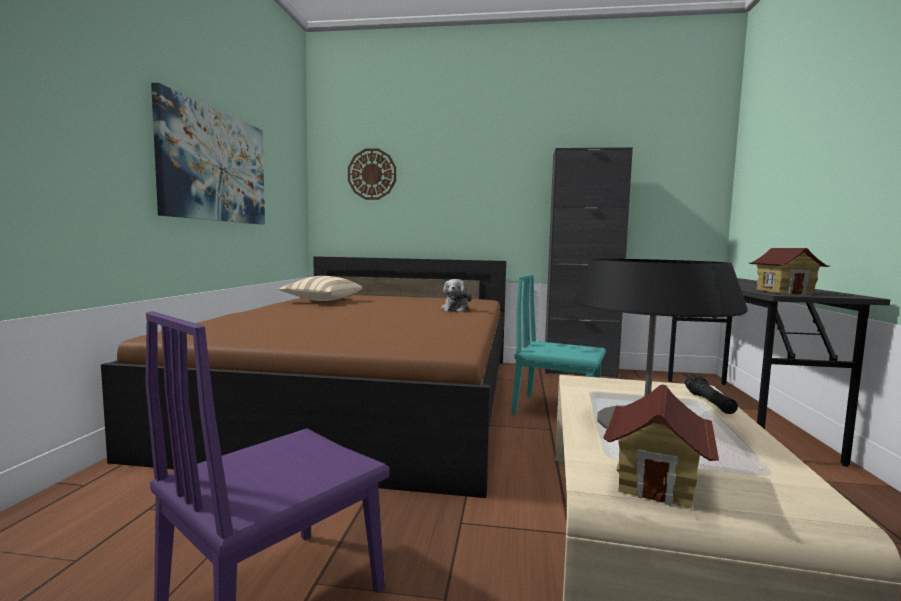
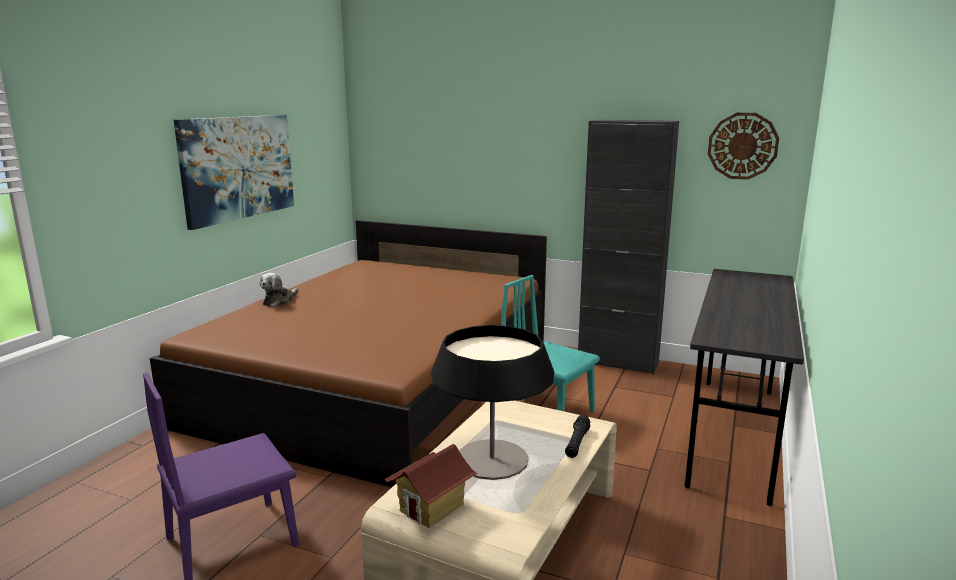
camera: 15 degrees right, 10 degrees up
(322, 300) = (349, 279): beige pillow -> none
(372, 174) = (409, 136): wall clock -> wall clock (742, 146)
(456, 309) = (466, 300): plush toy -> plush toy (279, 301)
(784, 292) = (727, 334): toy house -> none

